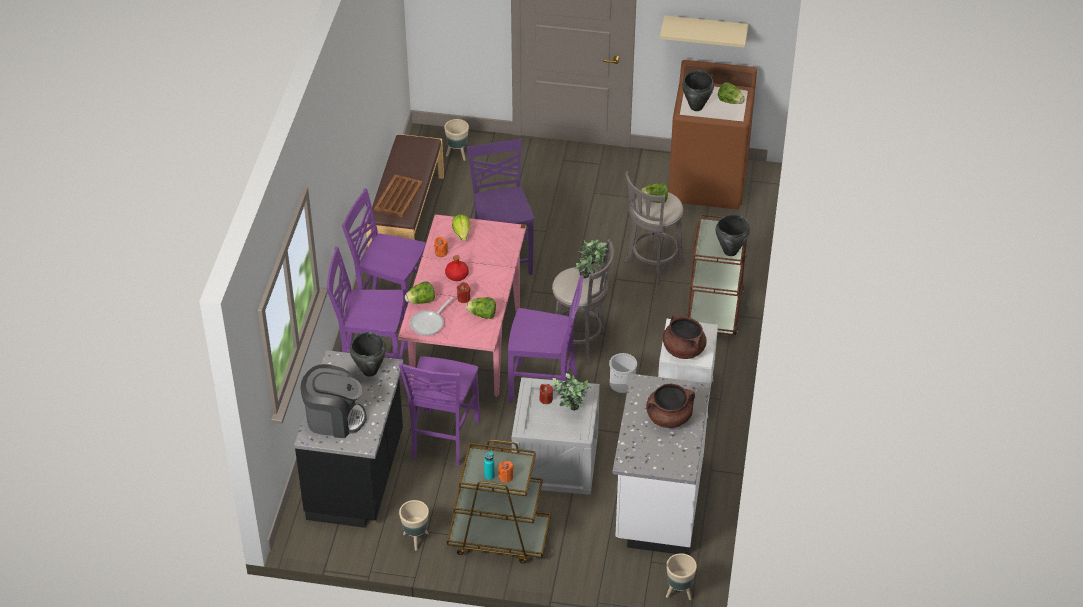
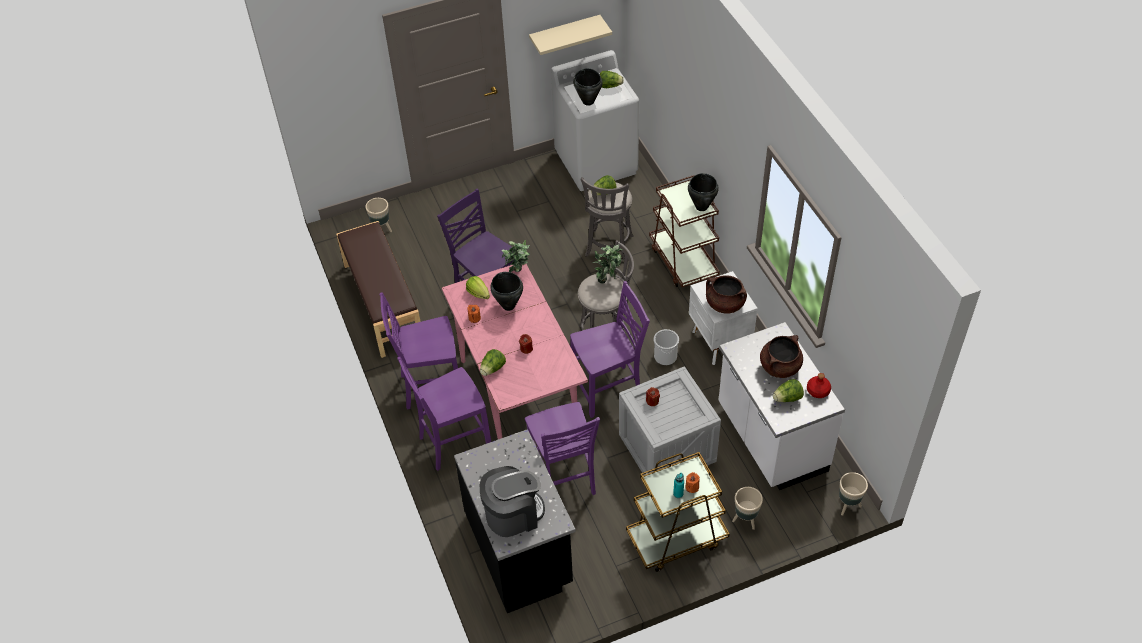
camera: 30 degrees left, 5 degrees up
(369, 371) = (508, 454): black cooking pot -> black cooking pot (508, 306)
(398, 197) = (383, 287): brown tray -> none
(415, 539) = (611, 578): beige planter -> beige planter (745, 520)
(429, 323) = (516, 385): frying pan -> none
(456, 275) = (503, 331): red bottle -> red bottle (817, 391)
(482, 315) = (553, 355): lettuce -> lettuce (787, 398)
(571, 412) = (681, 402): potted plant -> potted plant (518, 274)
(708, 182) = (596, 162): brown washing machine -> white washing machine

